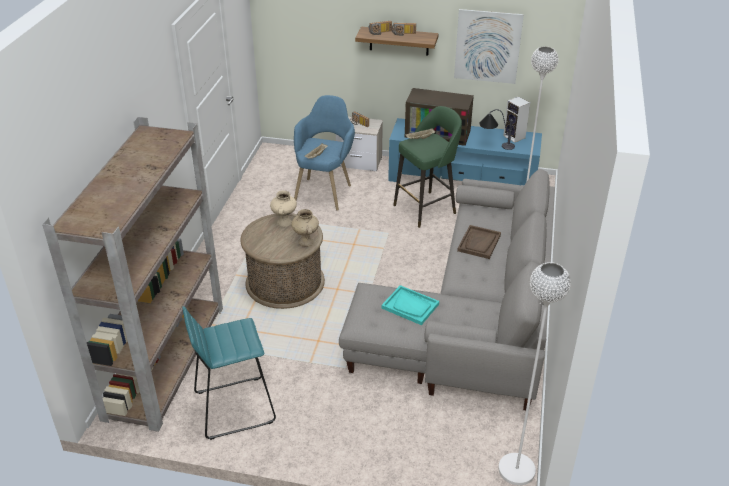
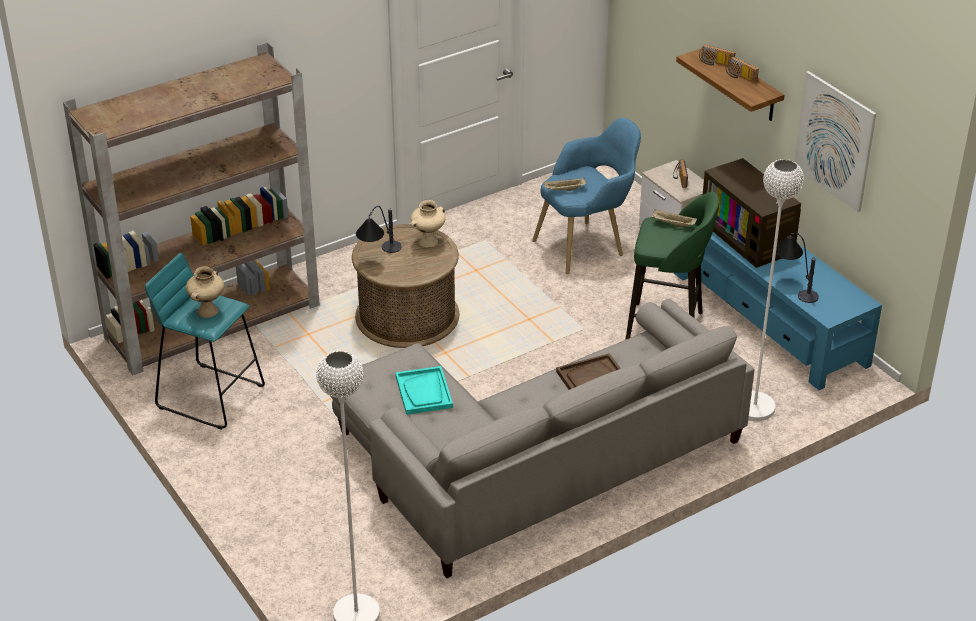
camera: 45 degrees right, 0 degrees up
(268, 246) = (379, 256): none -> table lamp
(306, 242) = (418, 272): beige vase -> beige vase (208, 312)
(515, 137) = (837, 291): speaker -> none

